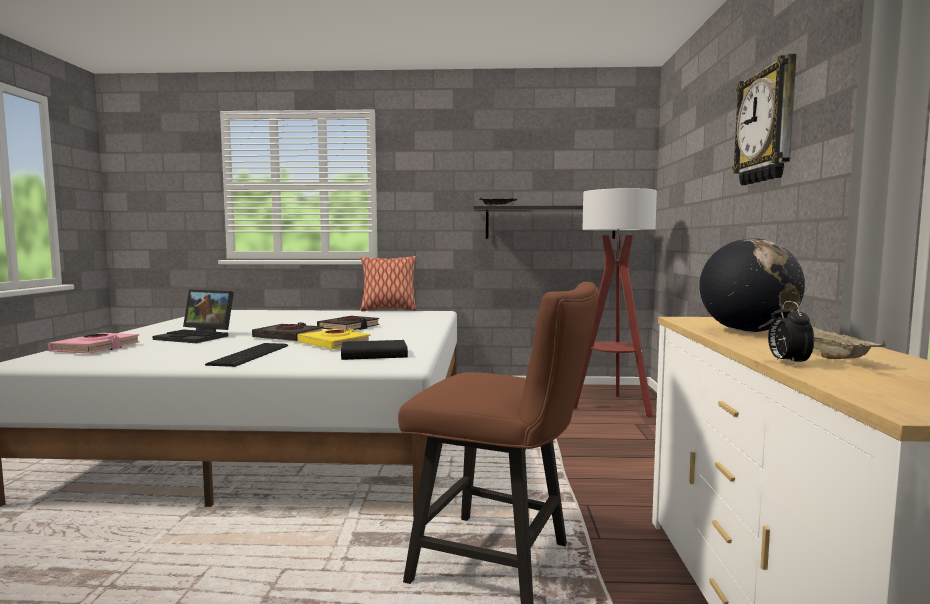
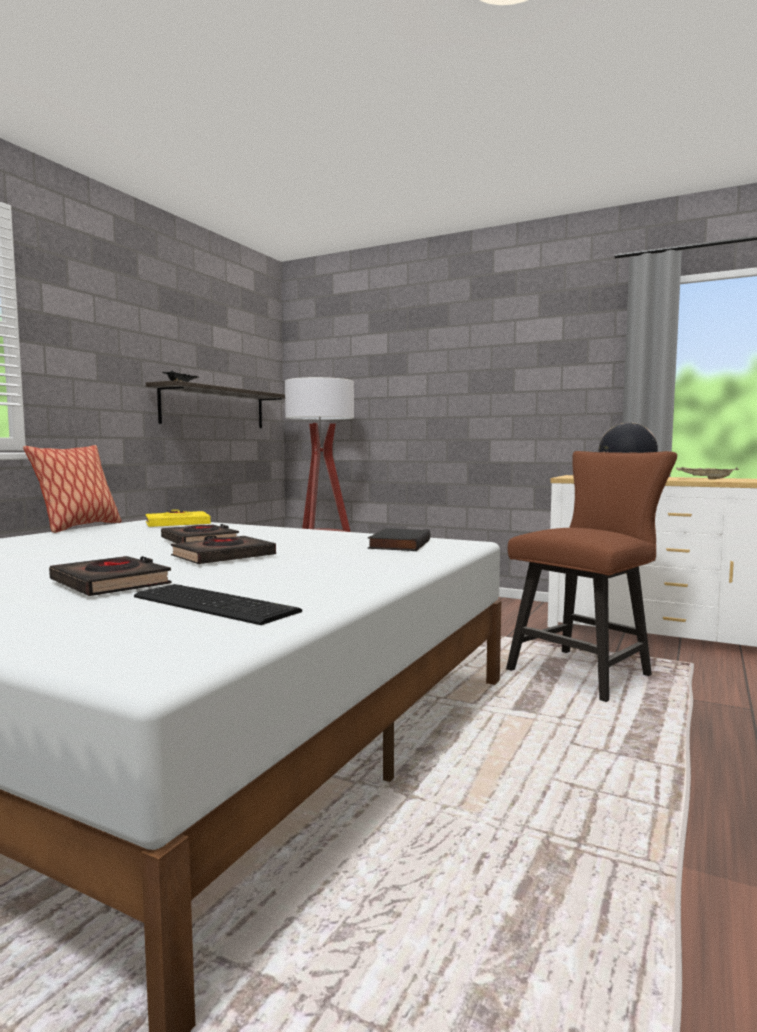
camera: 65 degrees left, 0 degrees up
(96, 348) = (93, 628): pink book -> none
(197, 337) = (111, 584): laptop -> black book
(252, 354) = (336, 568): keyboard -> keyboard (215, 603)
(334, 344) = (315, 549): yellow book -> yellow book (177, 524)
(767, 126) = (497, 348): wall clock -> none
(787, 363) = (726, 480): alarm clock -> none

